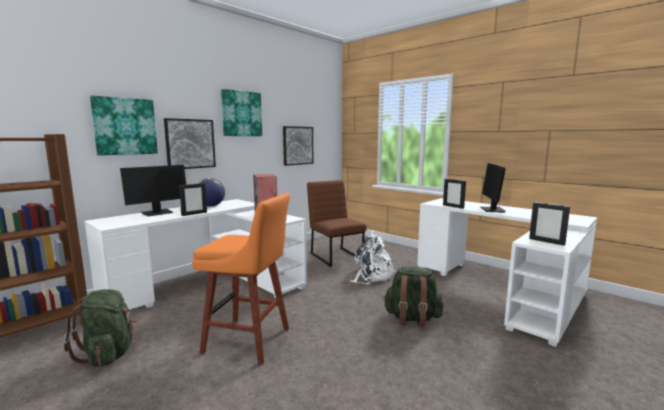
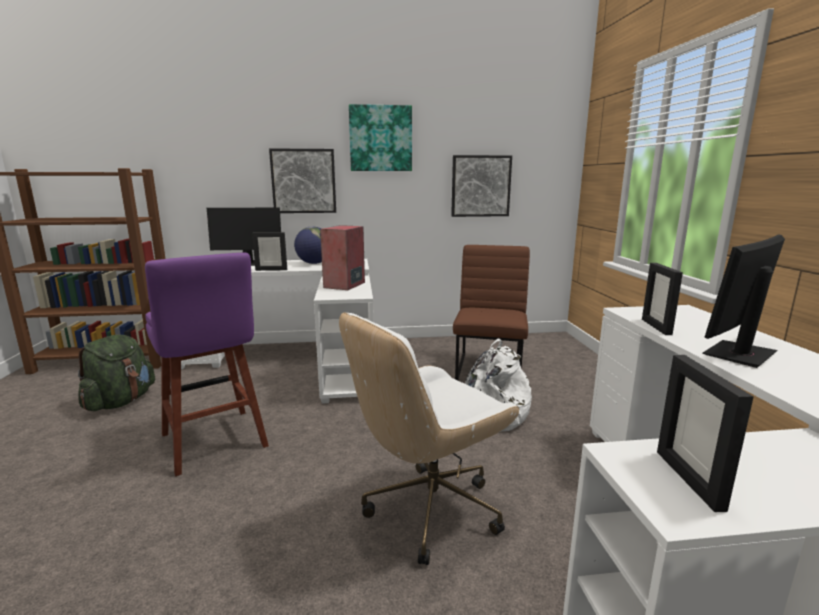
camera: 40 degrees right, 5 degrees up
(125, 126) = (225, 160): picture -> none
(249, 341) = (214, 442): orange stool -> purple stool
(412, 318) = (429, 513): green backpack -> white office chair

